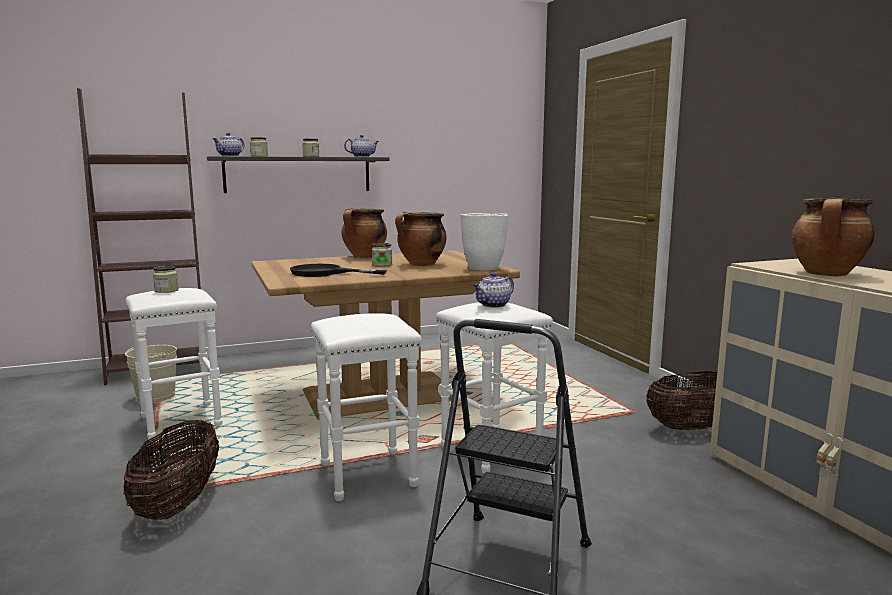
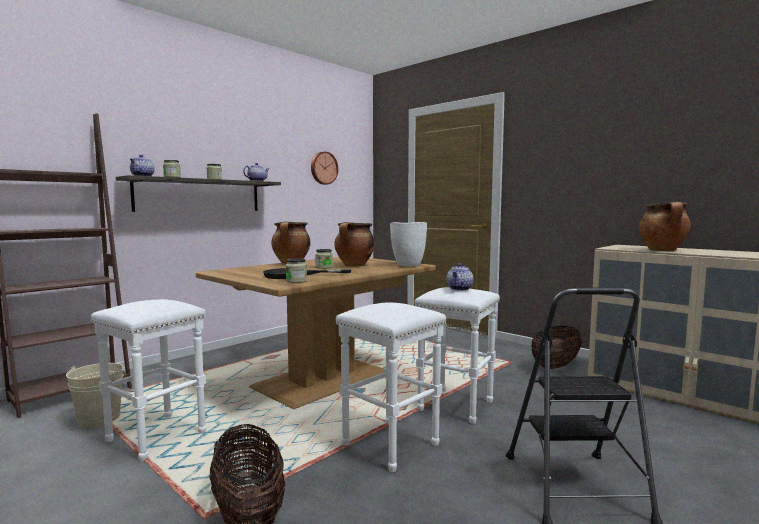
camera: 25 degrees left, 5 degrees down
(166, 290) = (147, 302): jar -> jar (296, 281)
(463, 136) = (323, 168): none -> wall clock

